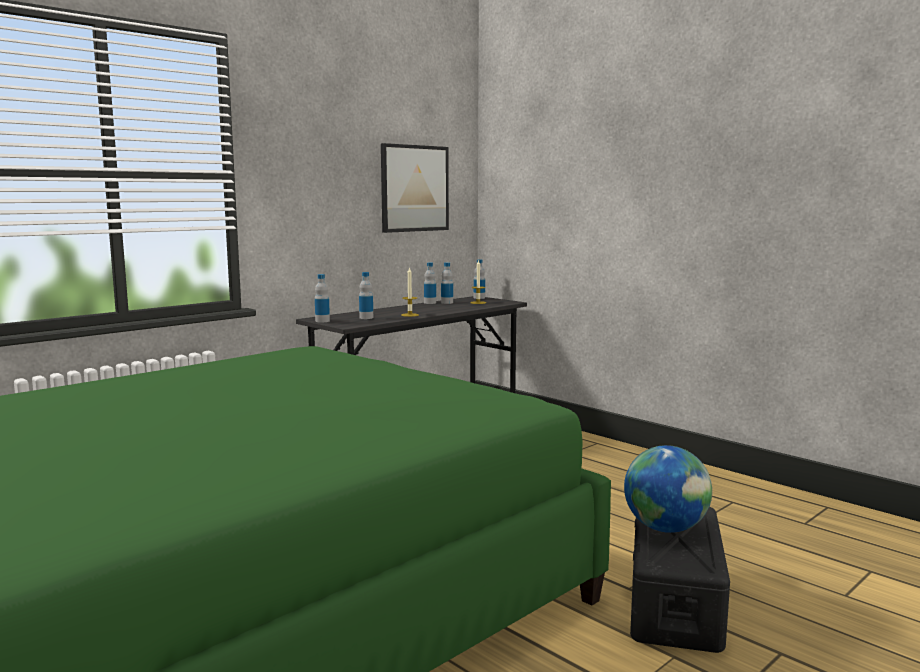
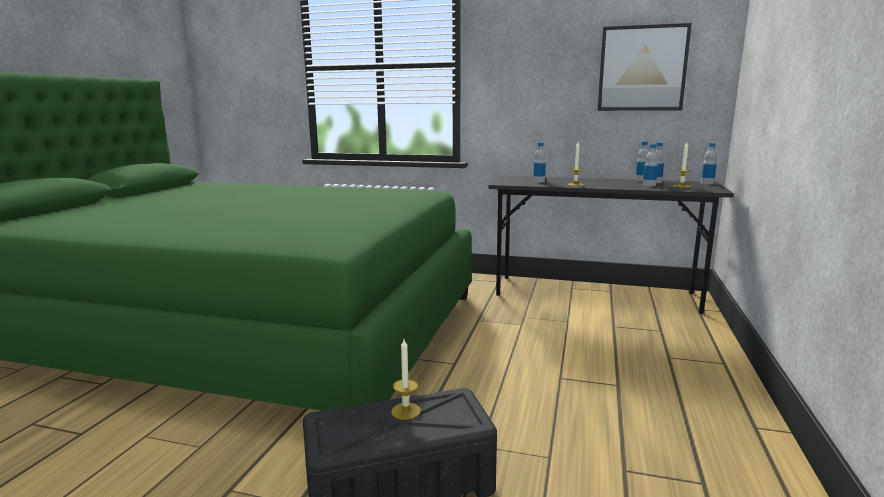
camera: 60 degrees right, 5 degrees up
(322, 321) = (505, 179): bottle -> bottle (649, 185)
(665, 528) = (406, 411): globe -> candle

